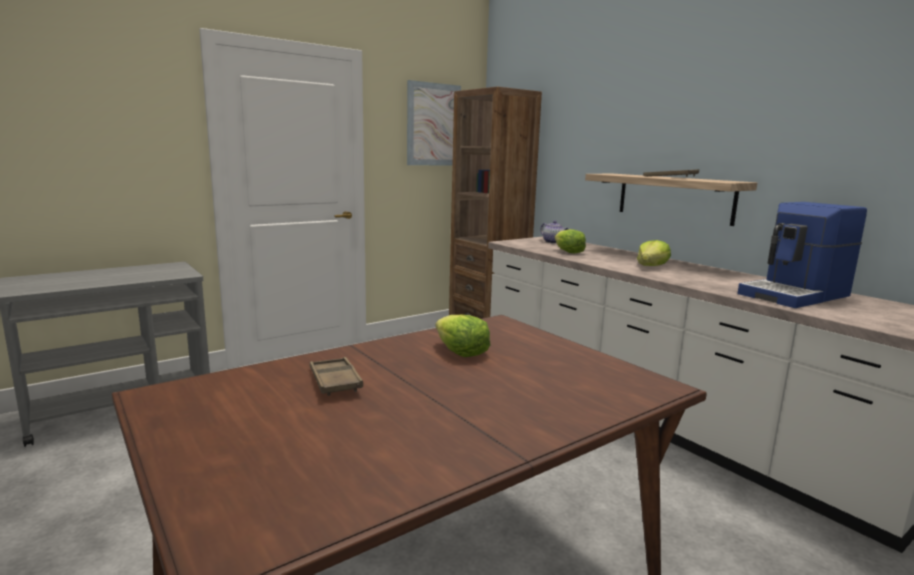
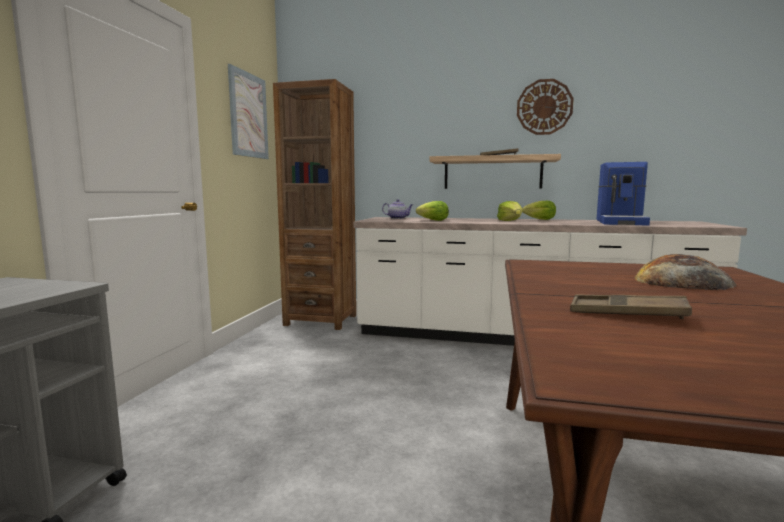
camera: 40 degrees left, 5 degrees down
(461, 352) = (591, 279): lettuce -> lettuce (540, 219)
(525, 380) = (682, 281): none -> bread
(748, 110) = (544, 107): none -> wall clock

